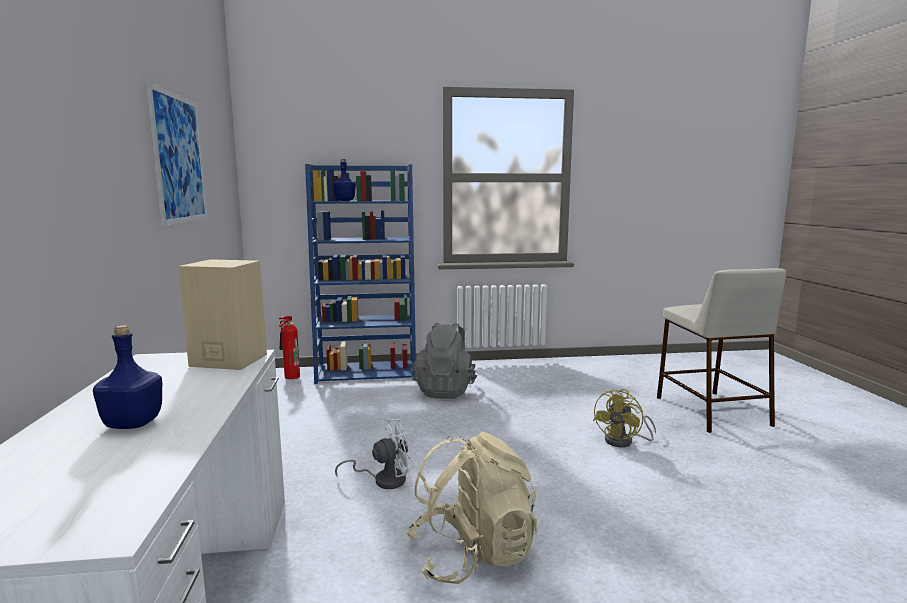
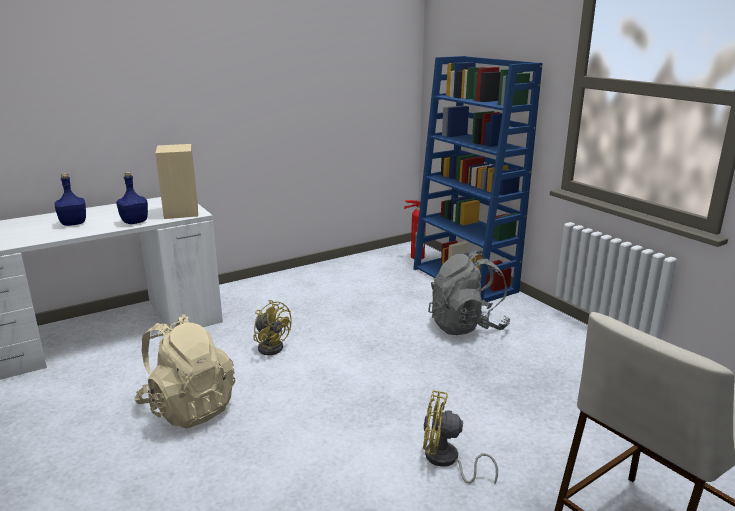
camera: 65 degrees right, 10 degrees up
(179, 159) = (283, 60): picture -> none
(345, 200) = (465, 98): blue bottle -> blue bottle (135, 222)
(384, 480) = (271, 346): white fan -> yellow fan

